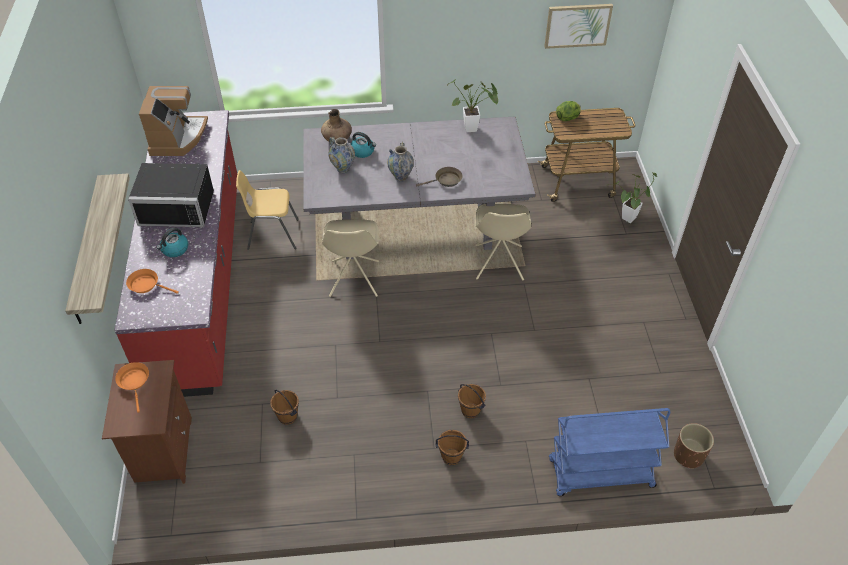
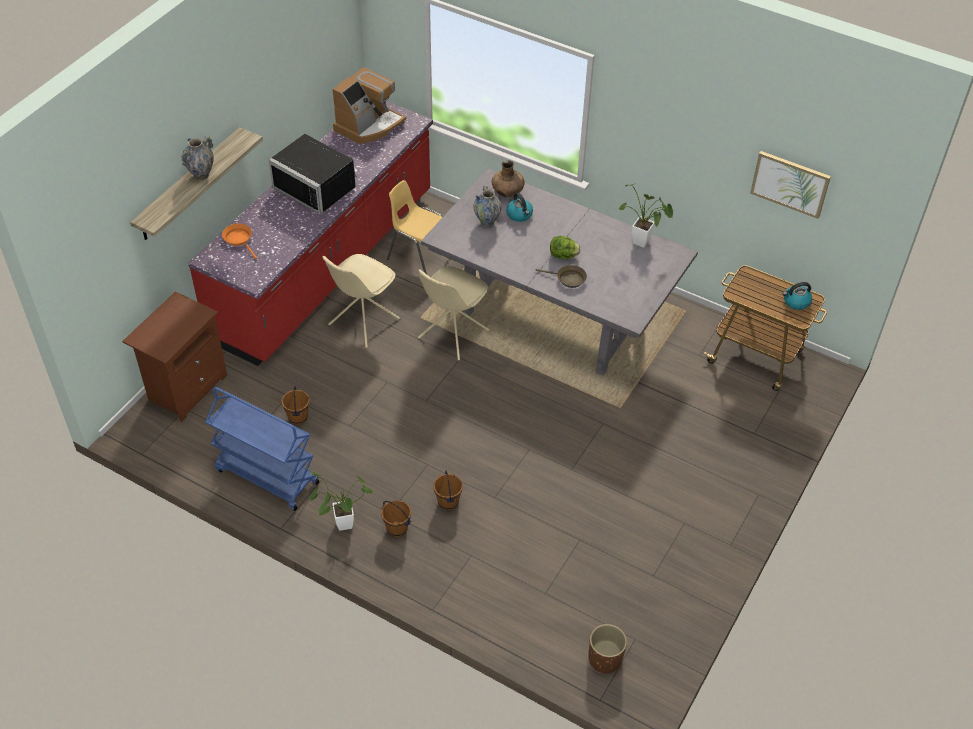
camera: 35 degrees right, 0 degrees up
(134, 382) = (176, 313): orange frying pan -> none
(175, 249) = (284, 222): kettle -> kettle (796, 302)
(401, 177) = (530, 255): vase -> vase (201, 175)
(499, 263) = (597, 392): beige chair -> beige chair (363, 322)
(568, 118) = (756, 280): lettuce -> lettuce (563, 256)
(600, 474) = (508, 622): blue cart -> blue cart (266, 476)
(626, 220) = (768, 421): potted plant -> potted plant (340, 525)

